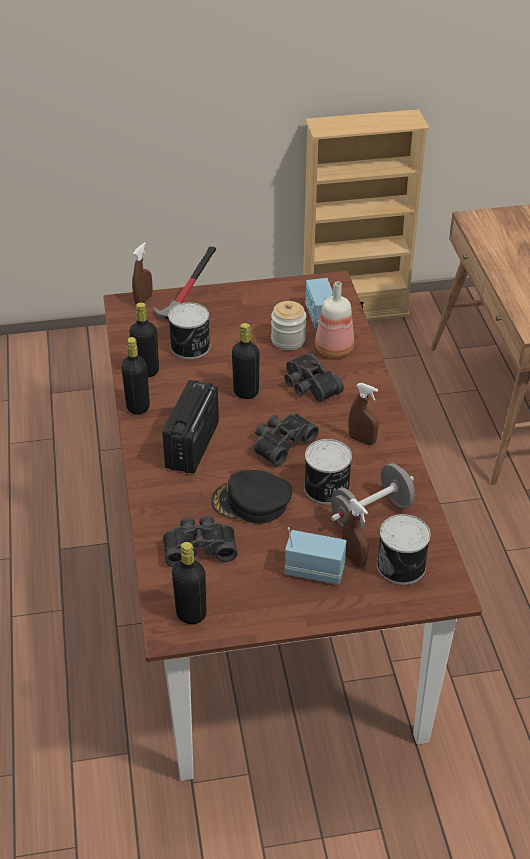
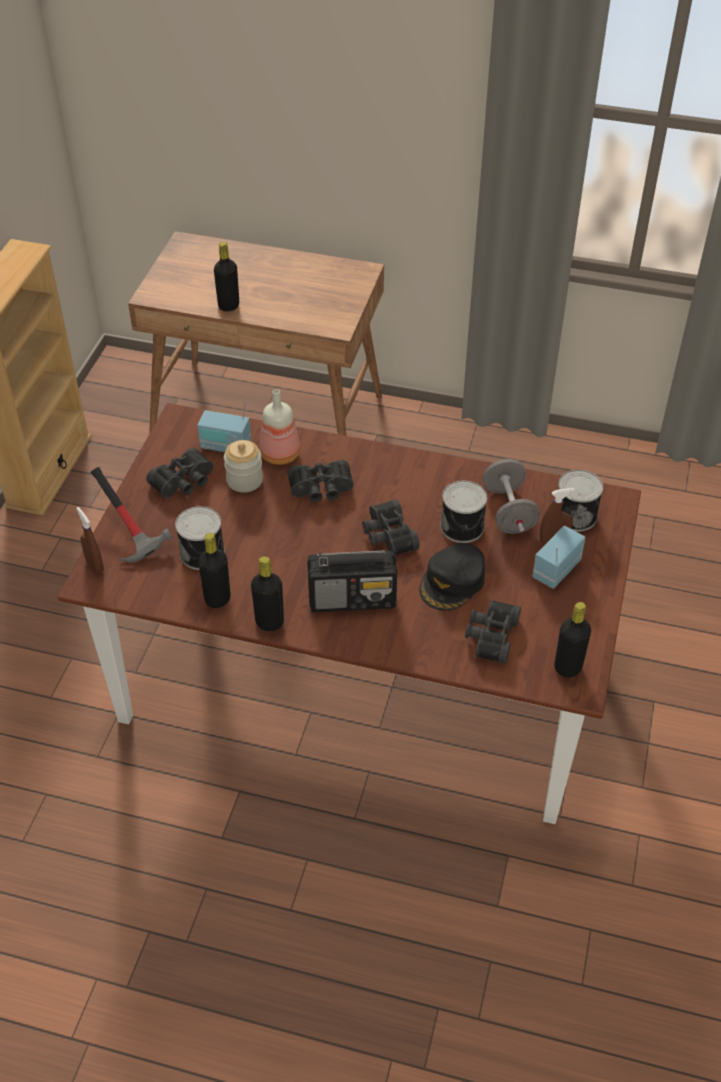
camera: 65 degrees left, 5 degrees up
(192, 446) = (353, 599): radio -> radio turned 45 degrees counterclockwise
(246, 392) = (301, 535): black bottle -> black bottle (228, 306)
(261, 311) = (184, 482): none -> black binoculars
(362, 440) = (415, 482): brown spray bottle -> none

